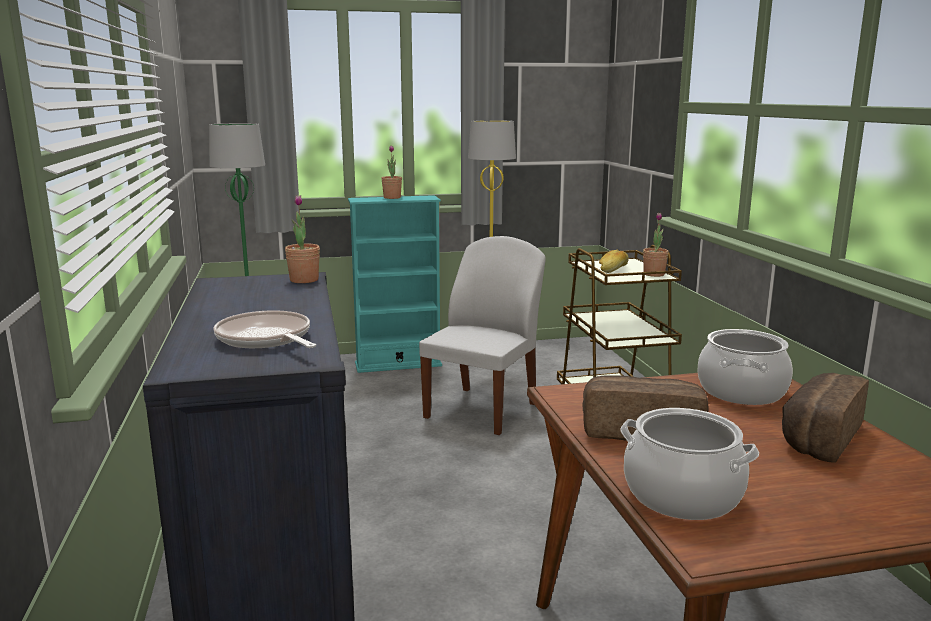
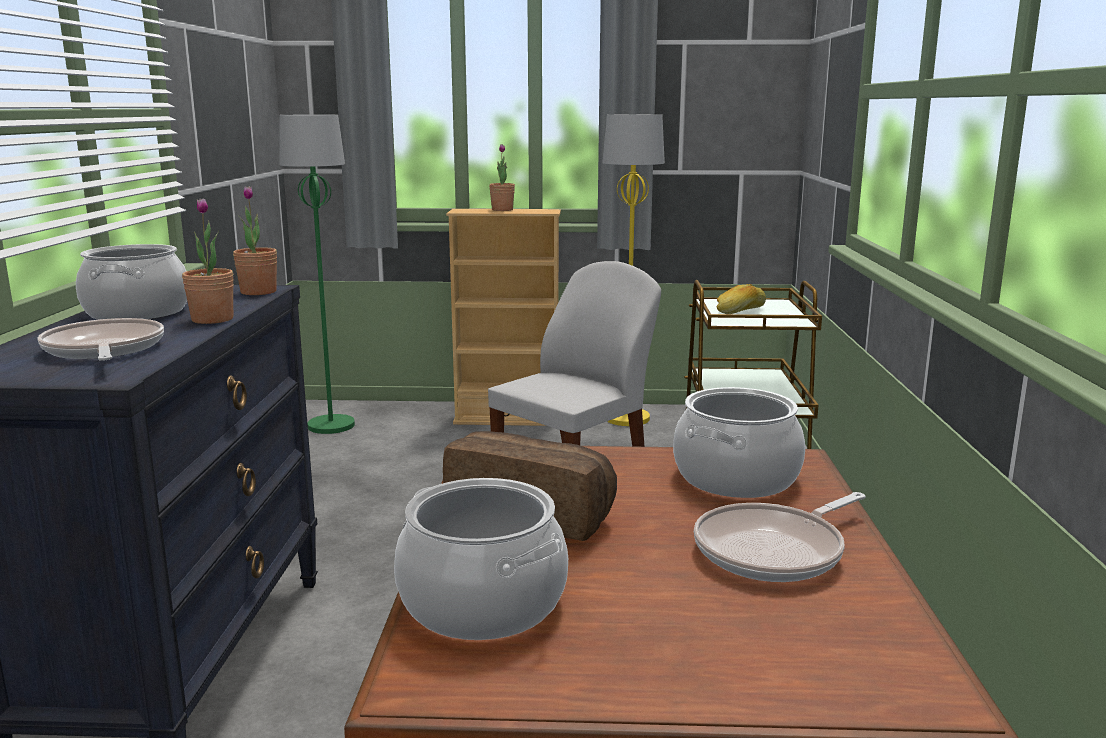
camera: 15 degrees right, 0 degrees up
(235, 305) = (138, 313): none -> cooking pot
(398, 364) = (507, 419): turquoise bookcase -> beige bookcase
(654, 274) = (789, 320): potted plant -> potted plant (212, 319)
(817, 437) = (774, 551): bread -> frying pan

